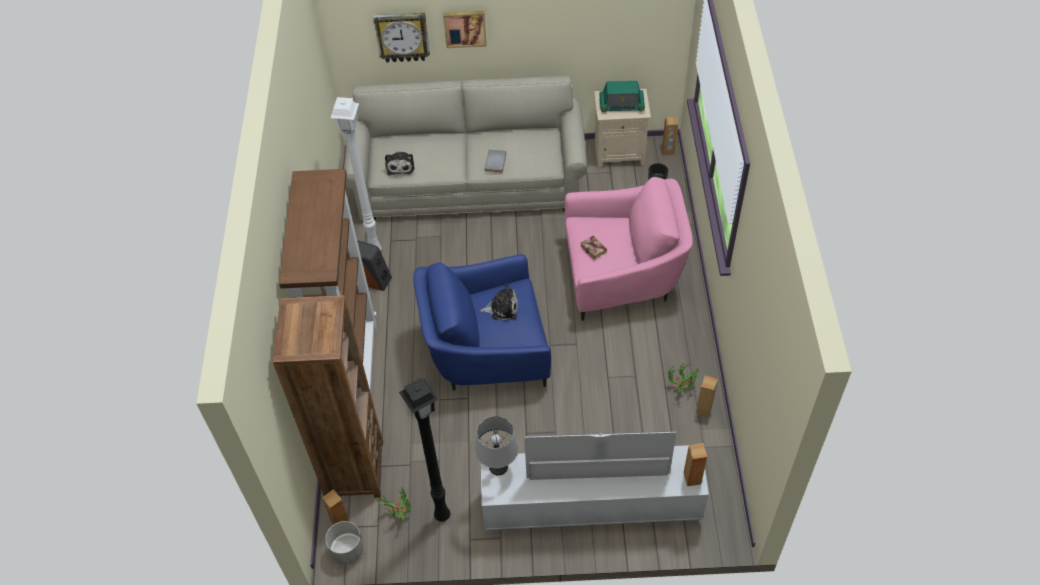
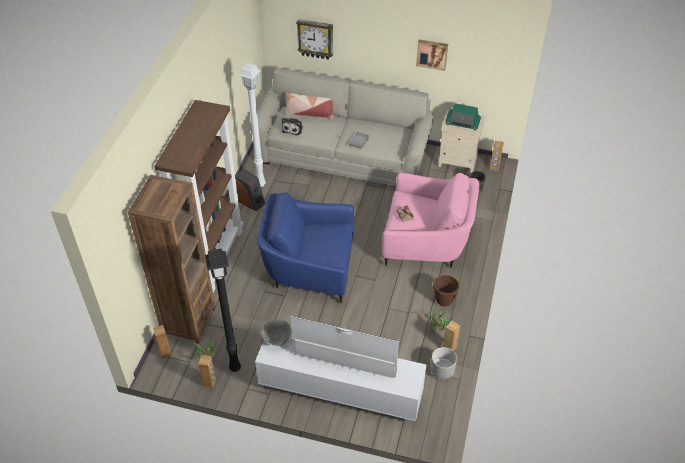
camera: 15 degrees right, 5 degrees down
(347, 550) = (162, 372): grey planter -> grey planter (442, 370)
(414, 138) = (310, 113): none -> pillow
(465, 28) = (359, 41): picture -> picture (432, 54)
(498, 467) = (277, 340): grey table lamp -> grey bowl
(502, 308) = (324, 237): plush toy -> none
(673, 347) = (443, 300): none -> brown planter
(692, 478) = (411, 385): brown speaker -> brown speaker (209, 382)

